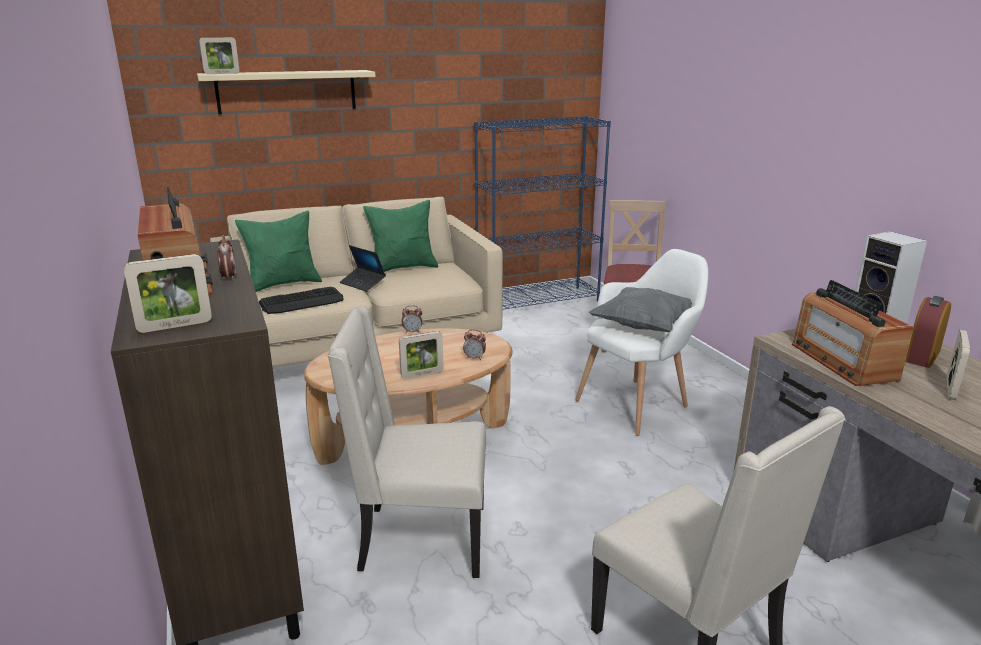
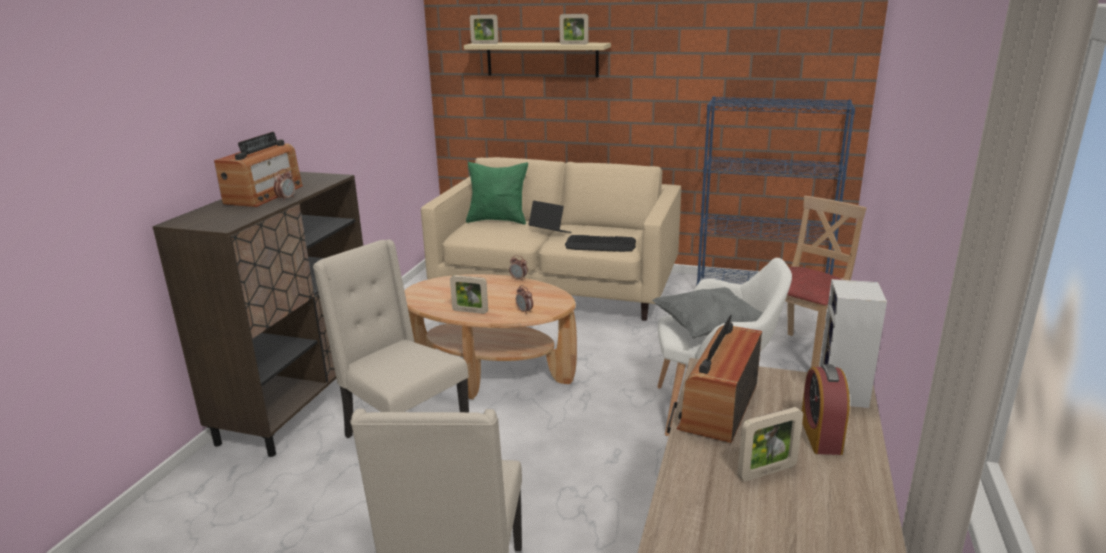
camera: 40 degrees right, 0 degrees up
(175, 326) = (200, 220): picture frame -> picture frame (574, 44)
(302, 302) = (487, 236): keyboard -> keyboard (600, 245)
(363, 284) = (550, 232): laptop -> laptop turned 135 degrees clockwise
(403, 268) = (601, 227): green pillow -> none
(922, 356) = (820, 435): alarm clock -> alarm clock turned 75 degrees counterclockwise

